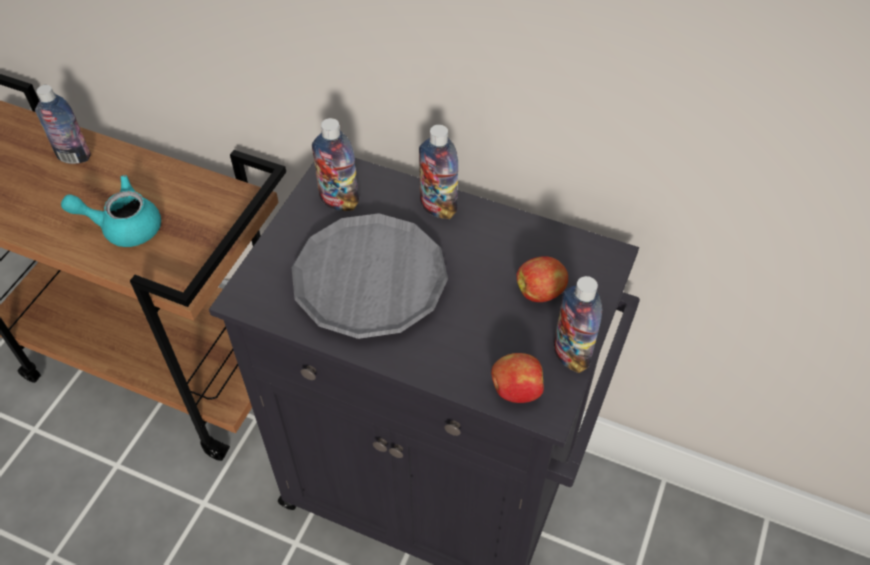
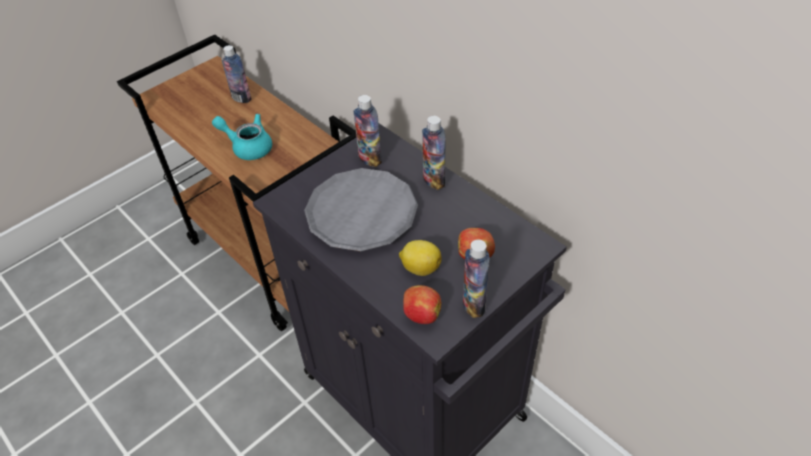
camera: 25 degrees right, 5 degrees down
(482, 329) = (420, 267): none -> lemon

